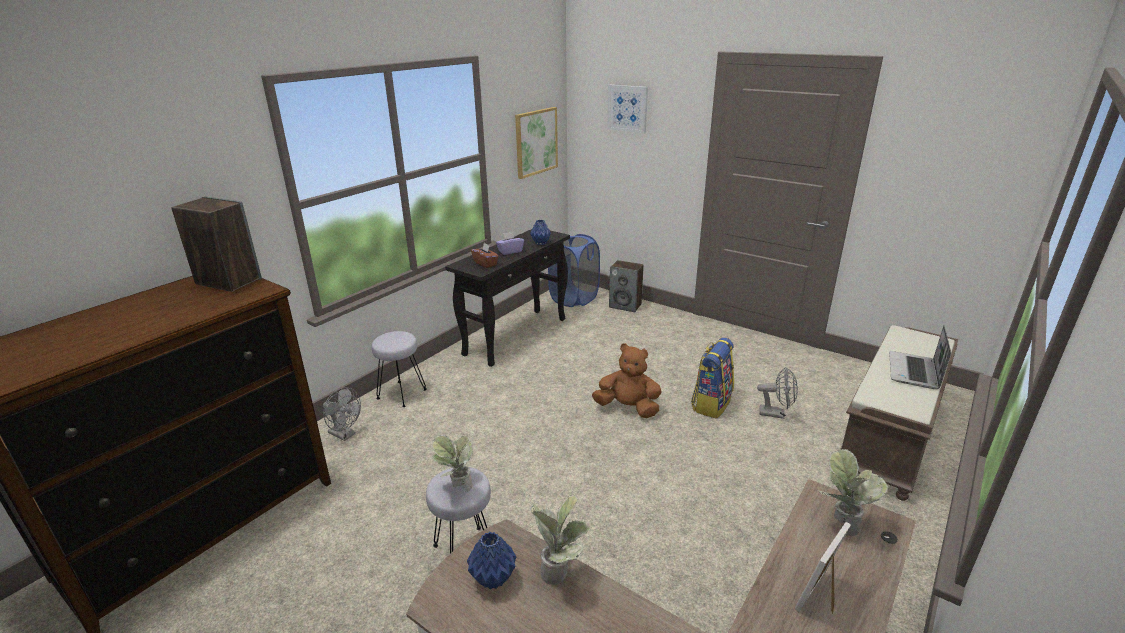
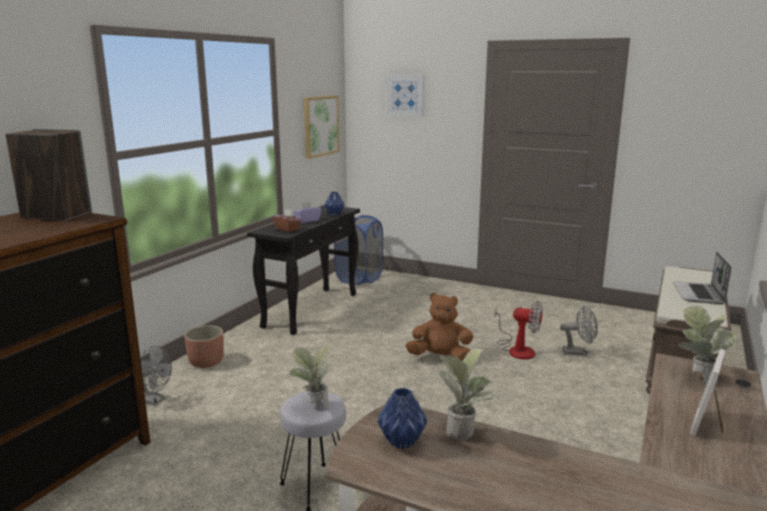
camera: 10 degrees left, 10 degrees down
(402, 393) = (206, 362): grey stool -> planter
(625, 306) = (411, 281): speaker -> none
(711, 403) = (517, 349): backpack -> fan

